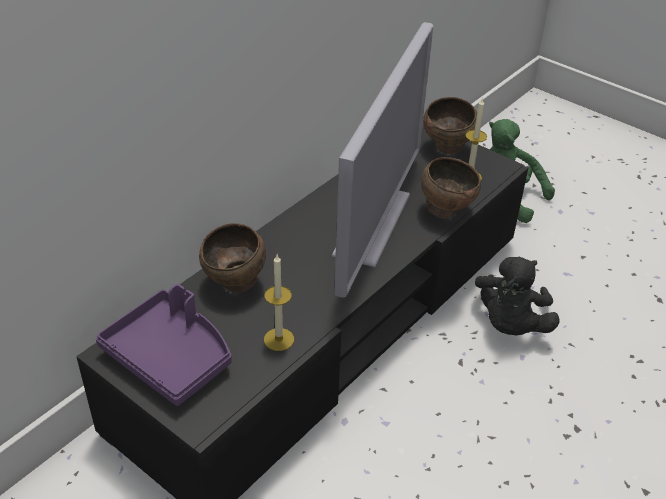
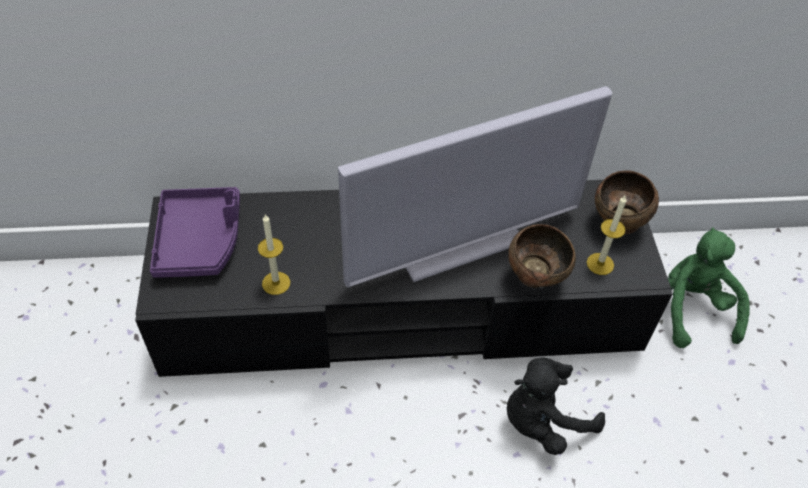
camera: 45 degrees right, 10 degrees up
(235, 284) = (302, 220): brown bowl -> none

